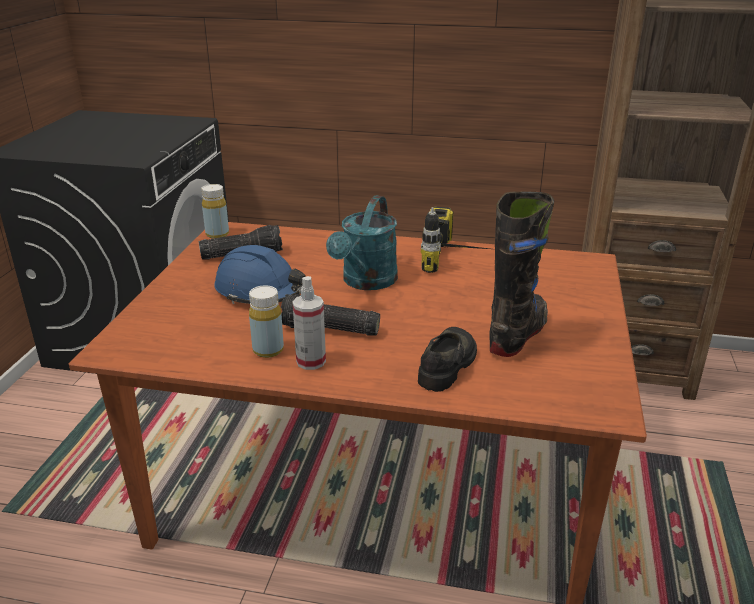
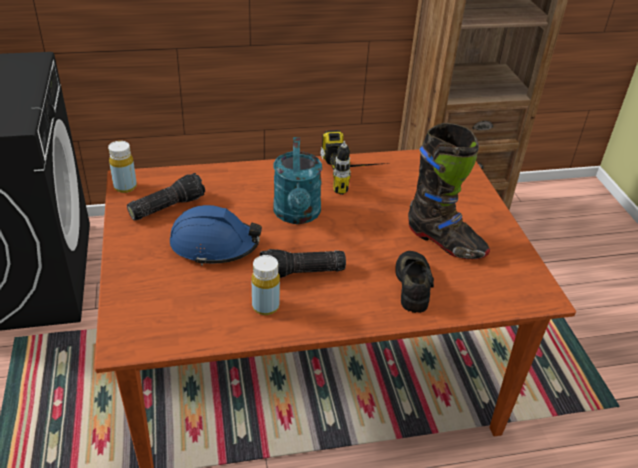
camera: 25 degrees left, 10 degrees up
(311, 361) = (308, 309): spray bottle -> none
(518, 334) = (445, 242): black boot -> black boot turned 120 degrees clockwise

